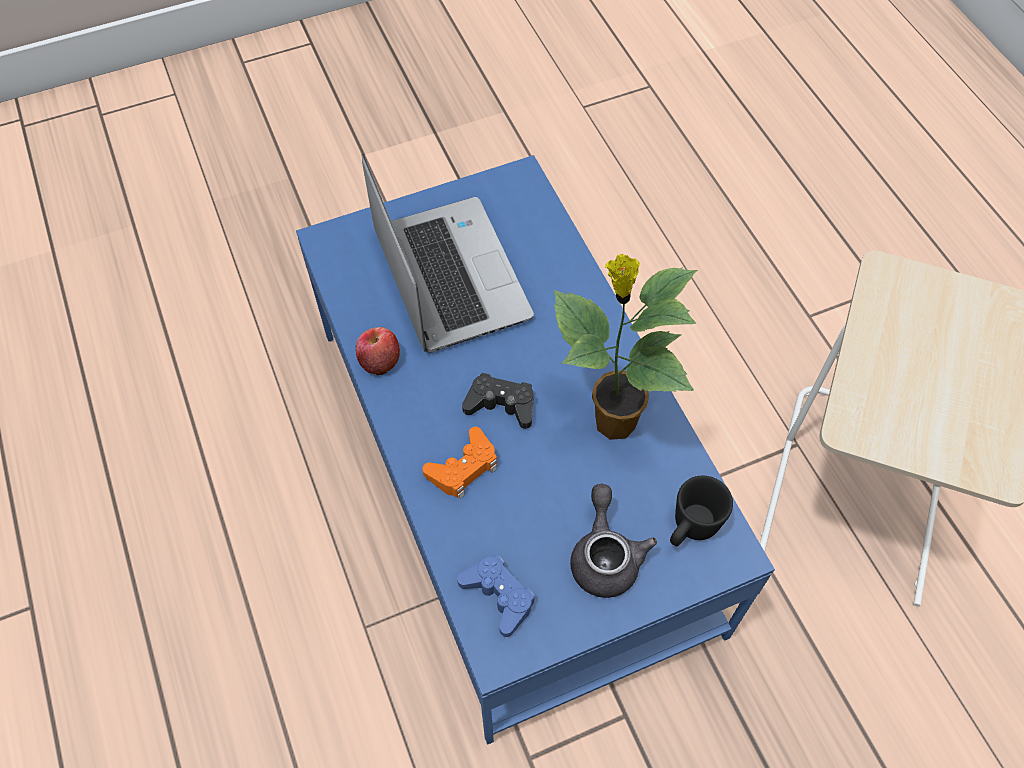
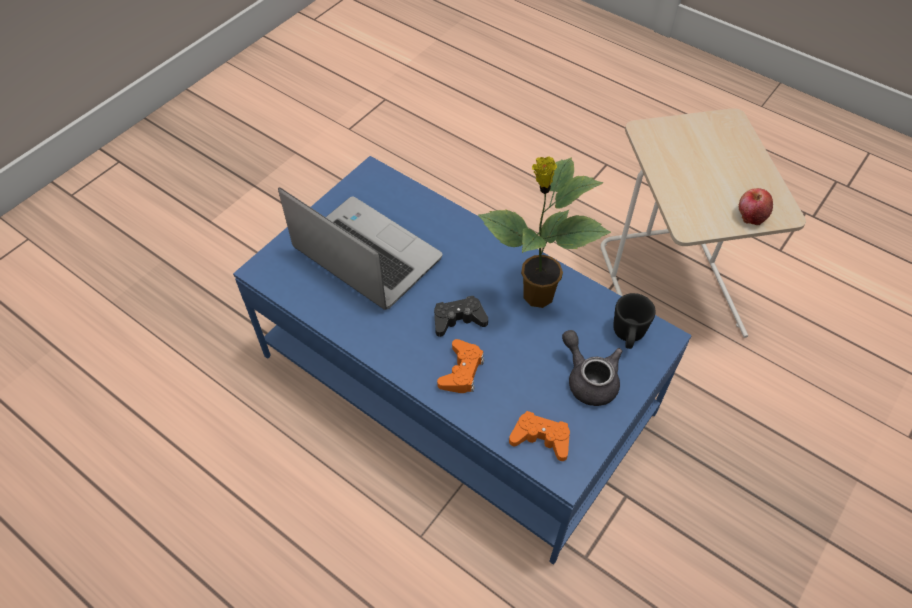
camera: 30 degrees left, 5 degrees down
(379, 360) = (355, 331): apple -> apple (751, 216)
(499, 596) = (541, 438): blue game controller -> orange game controller

